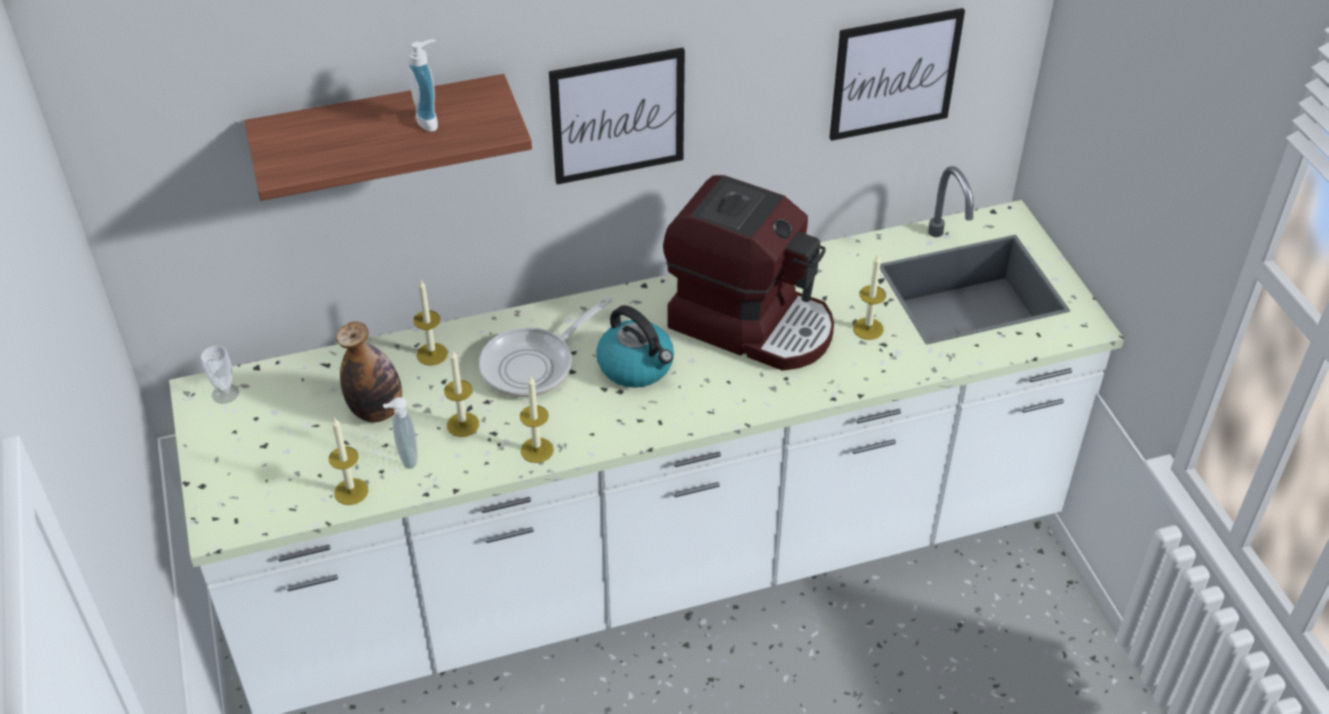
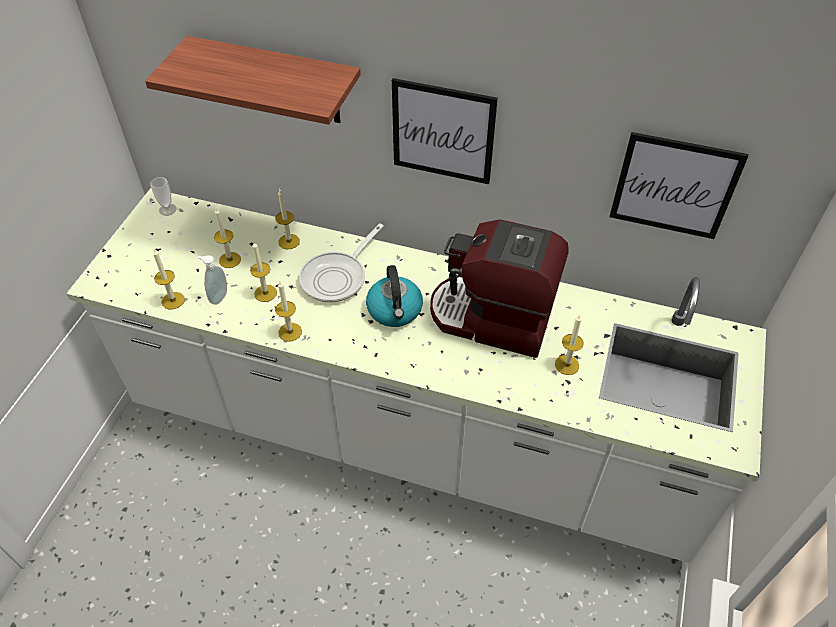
camera: 35 degrees right, 5 degrees up
(377, 410) = (230, 260): bottle -> candle
(431, 120) = (284, 78): soap dispenser -> none
(534, 364) = (337, 277): frying pan -> frying pan turned 45 degrees counterclockwise
(751, 322) = (492, 319): coffee machine -> coffee machine turned 135 degrees clockwise

